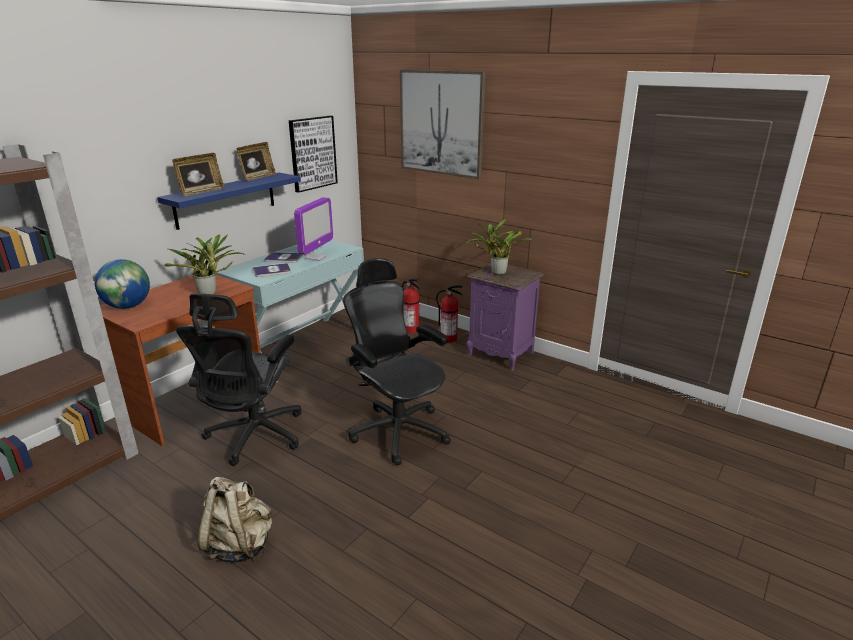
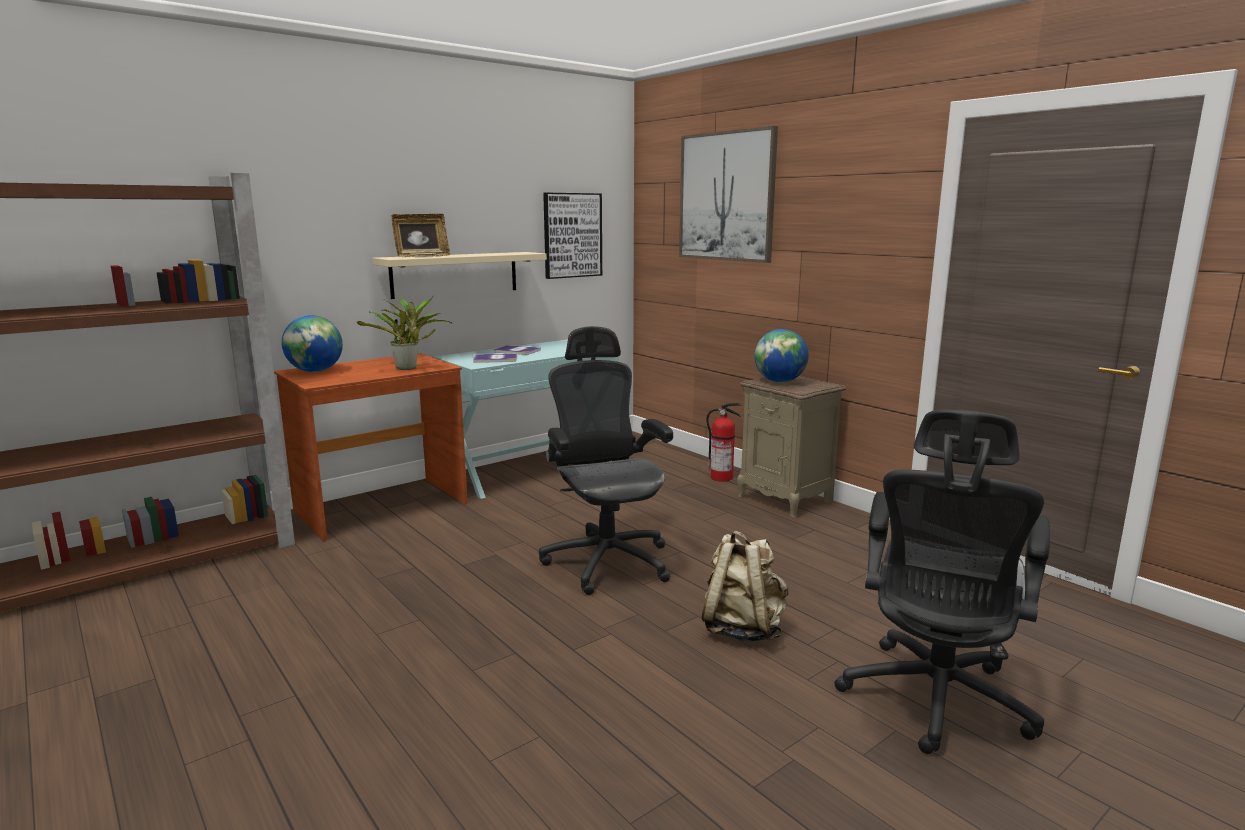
camera: 15 degrees right, 10 degrees down
(226, 200) = (455, 274): blue shelf -> beige shelf
(240, 545) = (354, 644): beige backpack -> beige backpack (742, 629)
(254, 438) = (428, 546): office chair -> office chair (933, 703)
(257, 177) = (497, 253): picture frame -> none
(316, 257) = (554, 352): monitor -> none
(411, 330) = (677, 465): fire extinguisher -> none
(496, 272) = (779, 381): potted plant -> globe
(500, 355) = (784, 500): purple nightstand -> beige nightstand

